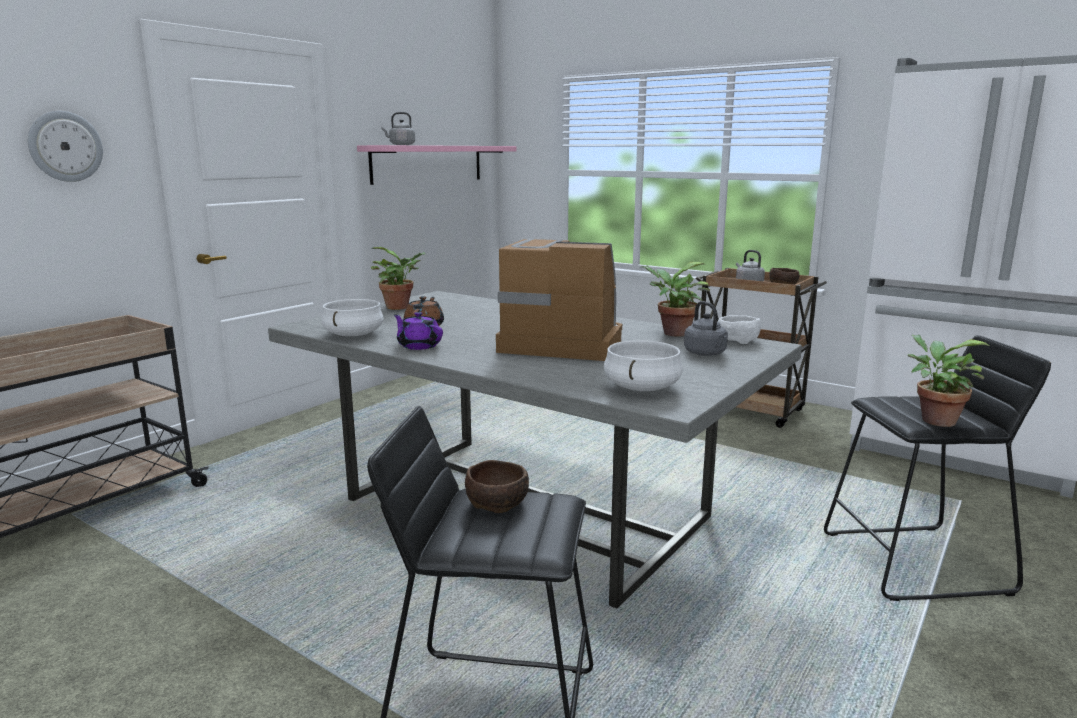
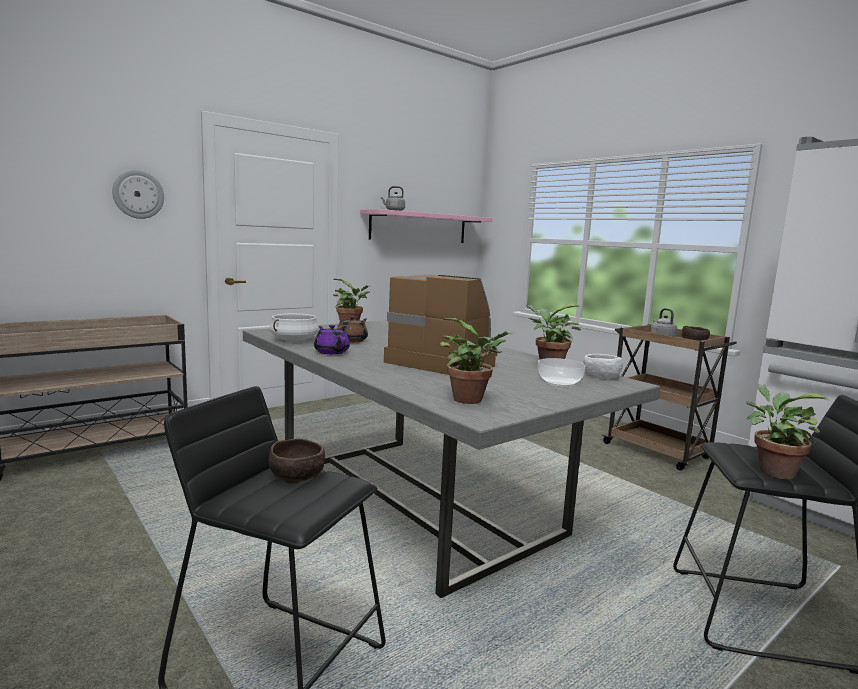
camera: 15 degrees right, 5 degrees down
(642, 388) = (472, 400): white cooking pot -> potted plant
(706, 354) = (560, 382): grey kettle -> bowl

